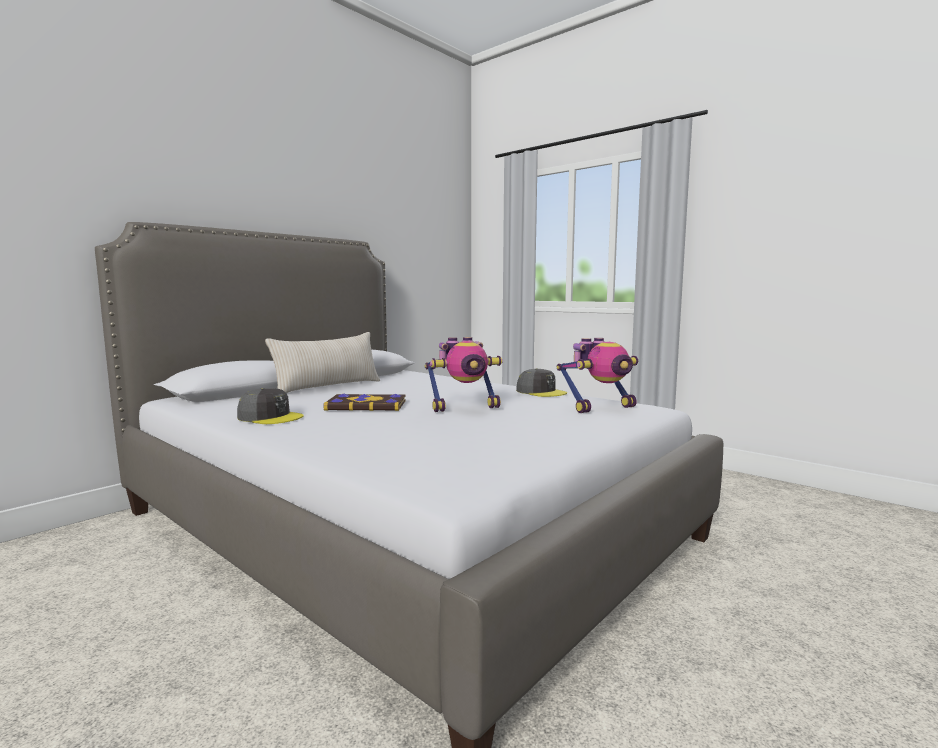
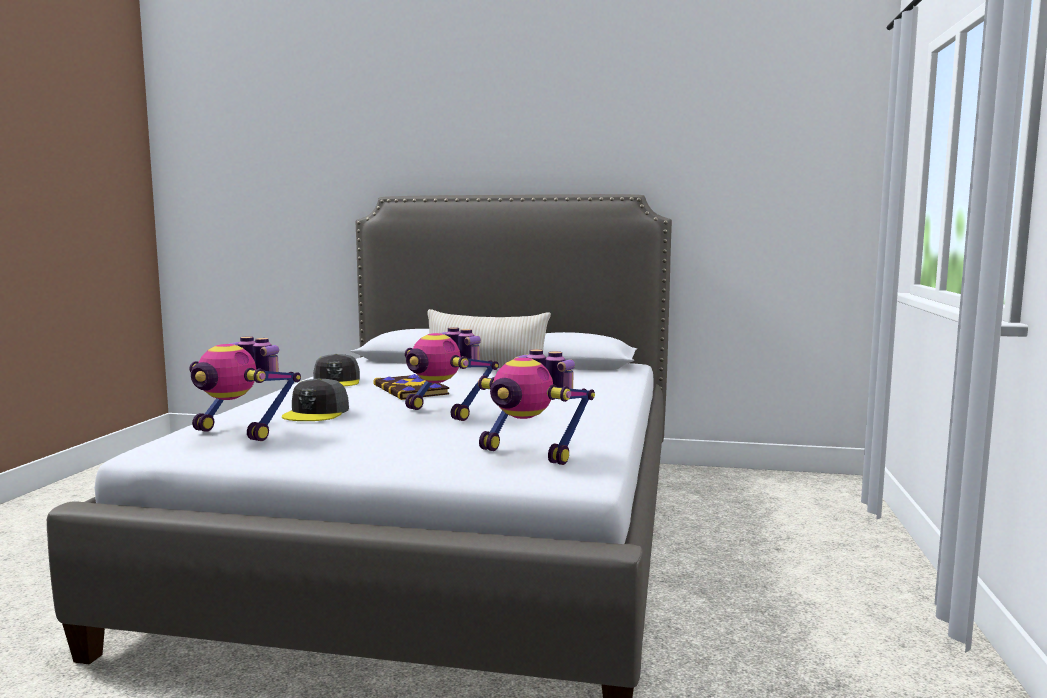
camera: 60 degrees right, 0 degrees up
(448, 454) = (241, 432): none -> toy robot
(541, 392) = (595, 423): grey cap -> grey cap (316, 413)

